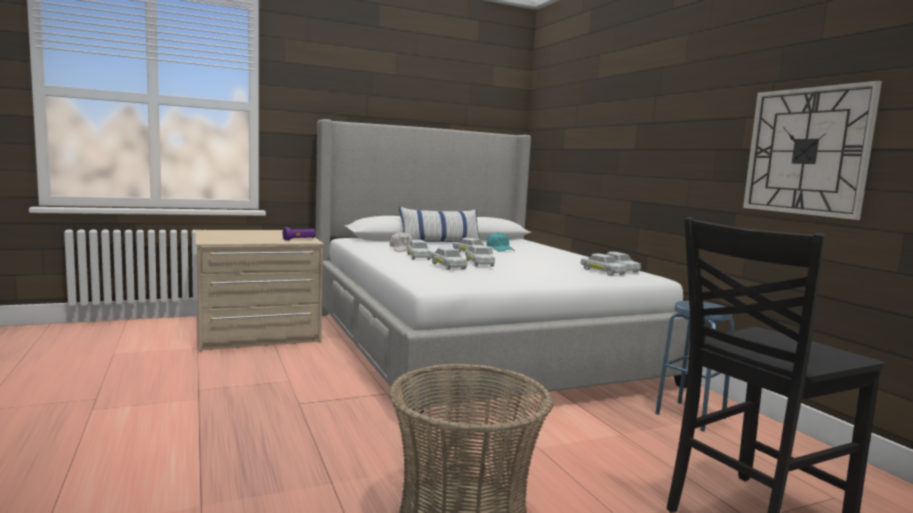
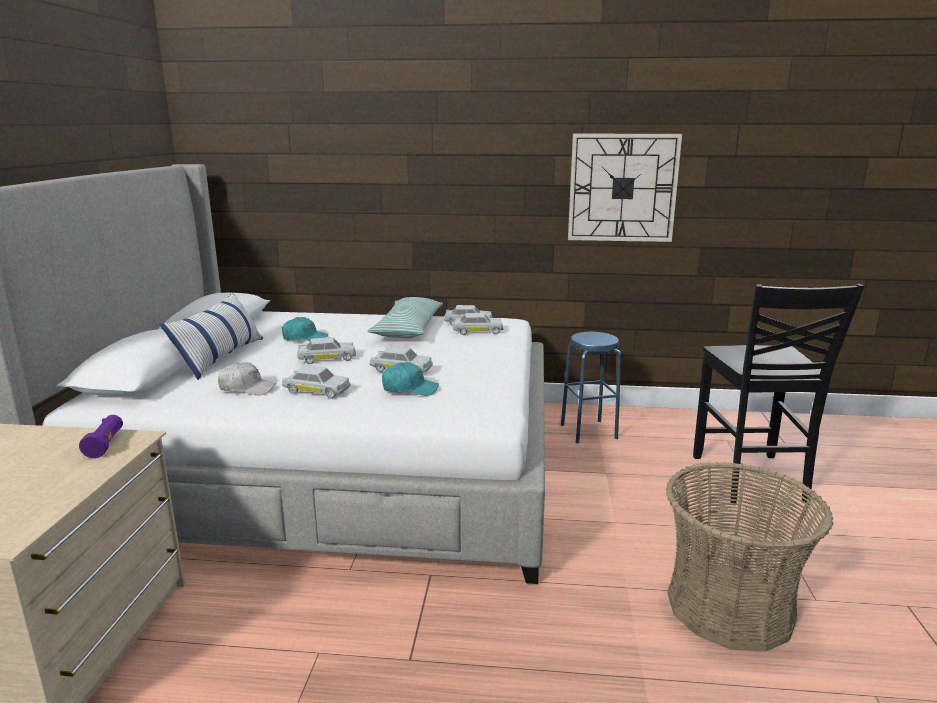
camera: 60 degrees left, 10 degrees up
(448, 266) = (409, 389): white toy car -> turquoise cap
(568, 261) = (408, 329): none -> pillow

